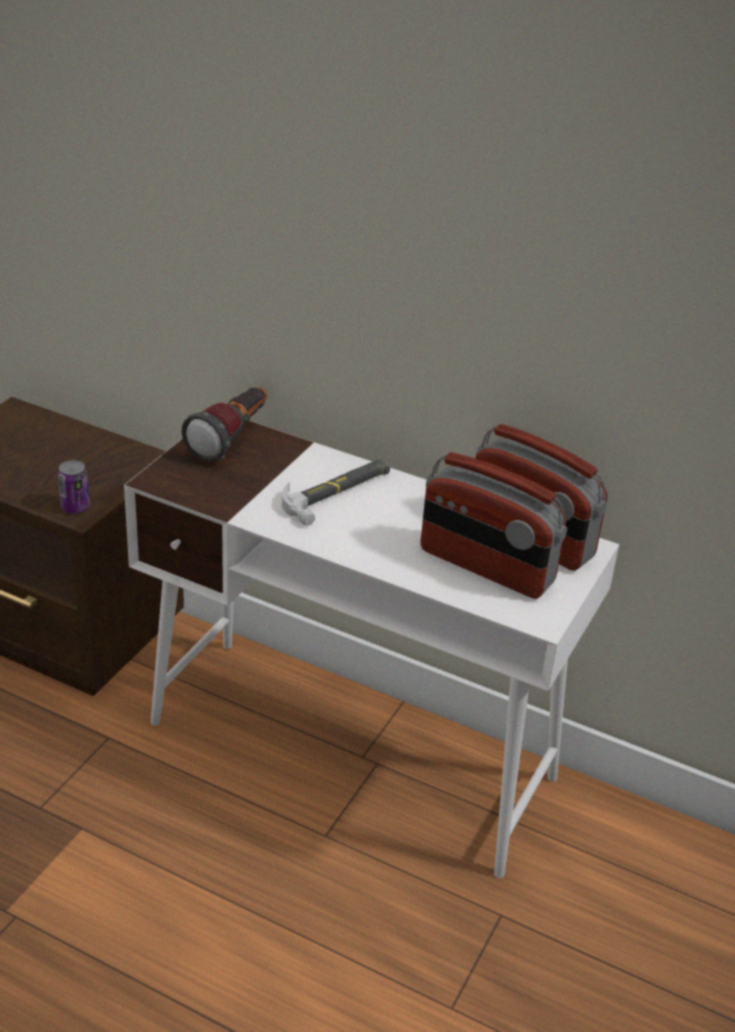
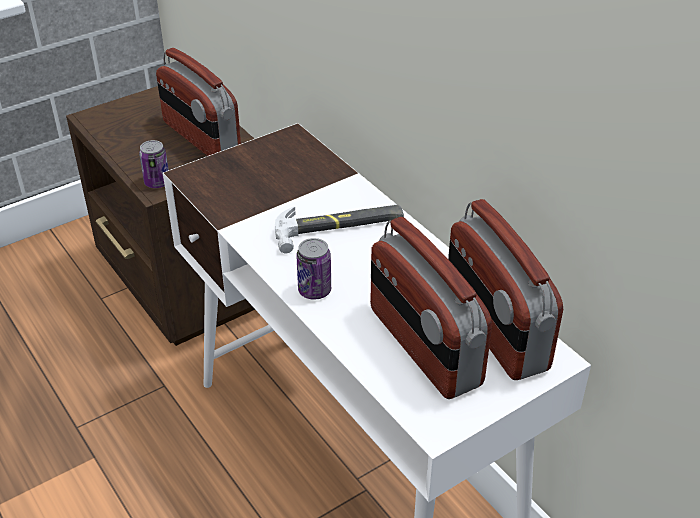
camera: 30 degrees right, 5 degrees up
(84, 454) = (200, 138): none -> radio
(232, 438) = (287, 152): flashlight -> none
(360, 549) = (314, 290): none -> can

